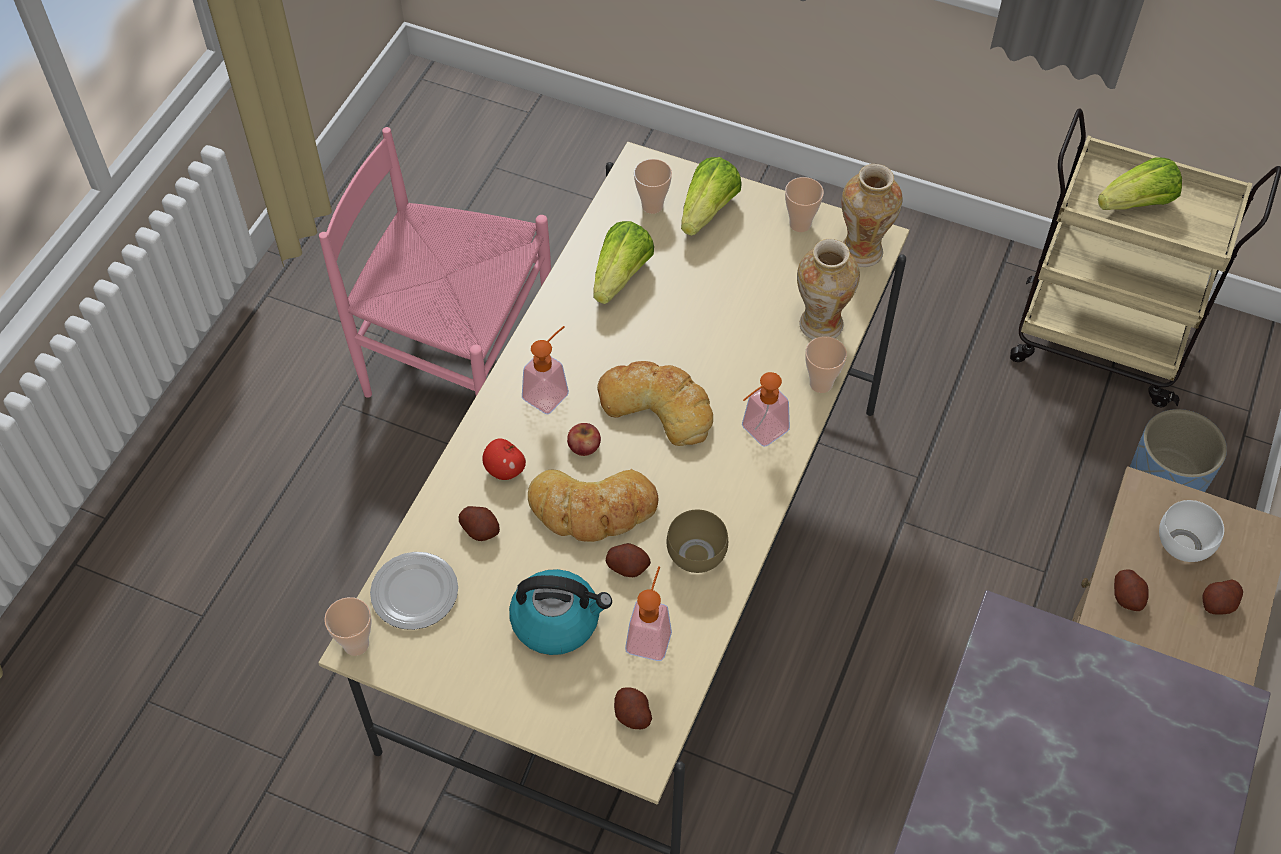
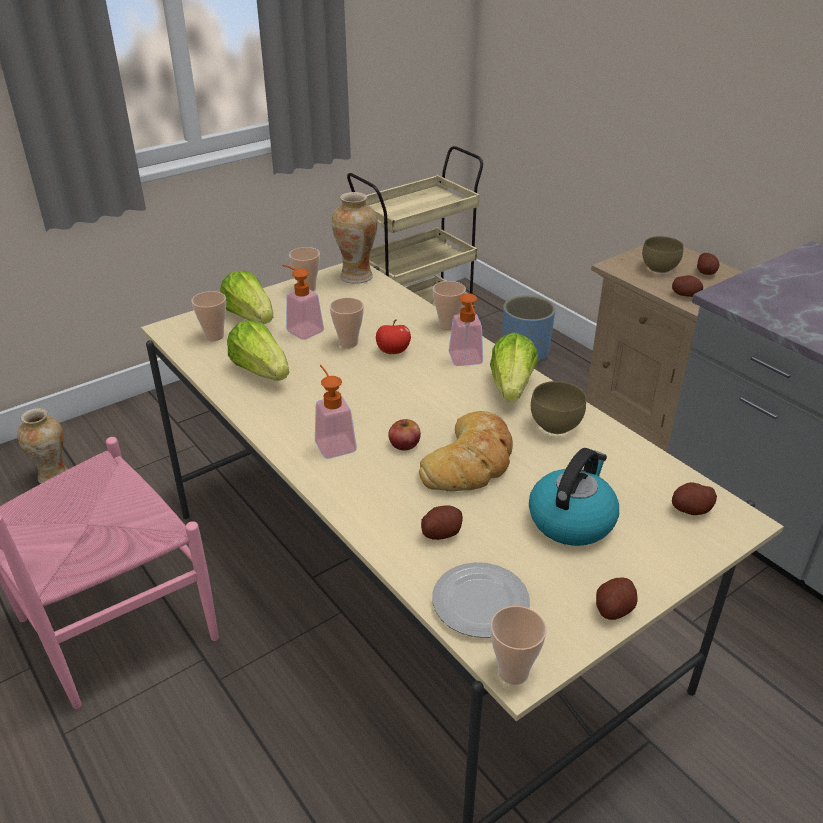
camera: 60 degrees left, 20 degrees down
(505, 470) = (389, 495): apple -> apple (393, 352)
(628, 566) = (542, 462): potato -> potato (613, 609)
(651, 634) = (616, 473): soap dispenser -> soap dispenser (301, 329)
(658, 405) = (400, 395): bread -> none
(720, 316) = (348, 343): none -> cup
(820, 325) = (399, 310): vase -> vase (53, 477)
(1137, 204) = (409, 209): lettuce -> lettuce (511, 387)
(1181, 547) = (660, 269): white bowl -> brown bowl

